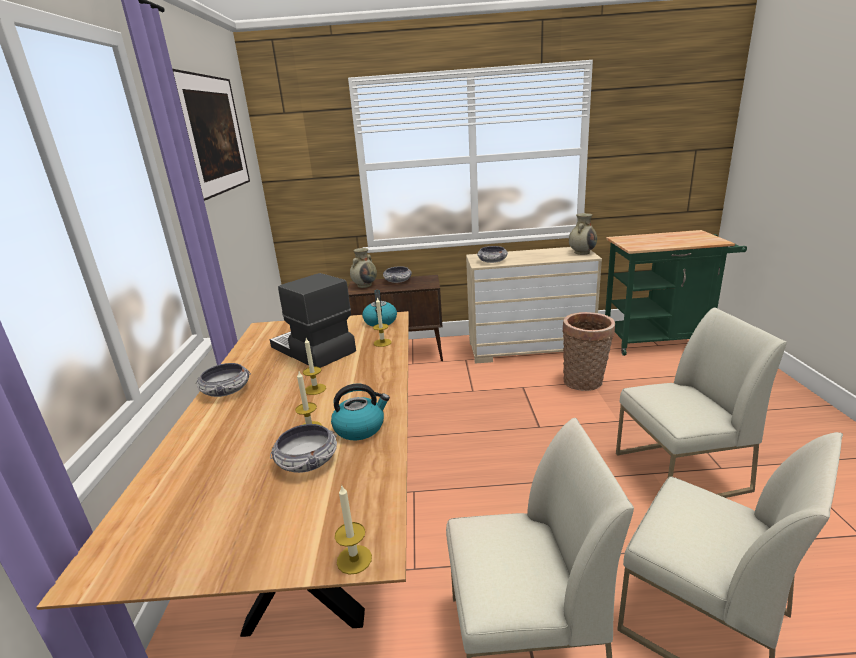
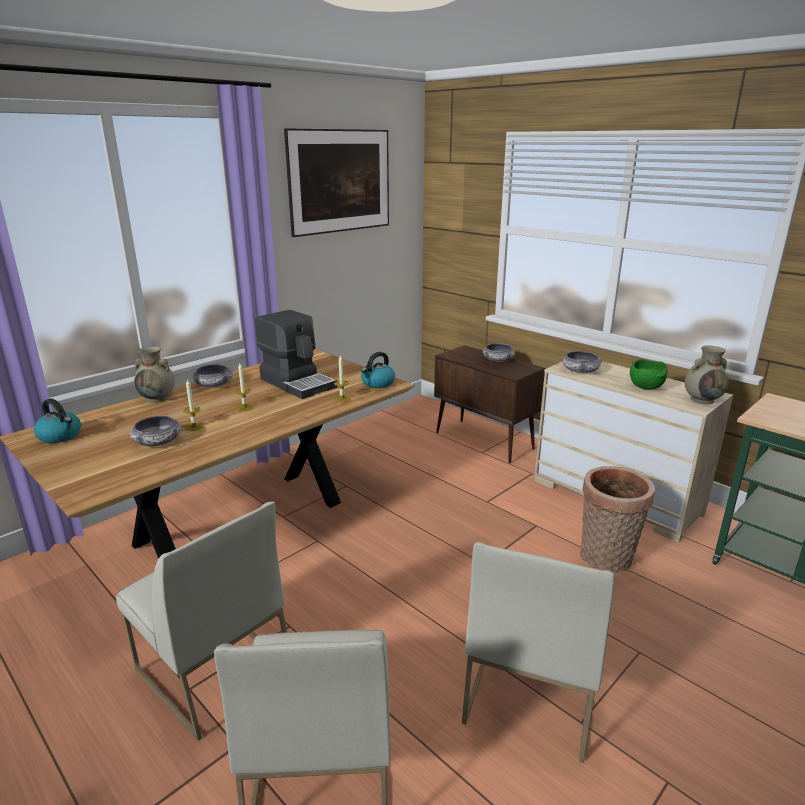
camera: 45 degrees right, 0 degrees up
(312, 350) = (298, 383): coffee machine -> coffee machine turned 135 degrees clockwise
(354, 559) = (75, 494): candle -> none
(360, 428) = (210, 441): kettle -> kettle (60, 436)
(365, 285) = (466, 353): beige vase -> beige vase (158, 398)
(546, 257) = (647, 388): none -> green bowl
(680, 472) = (530, 690): white chair -> white chair turned 75 degrees clockwise

